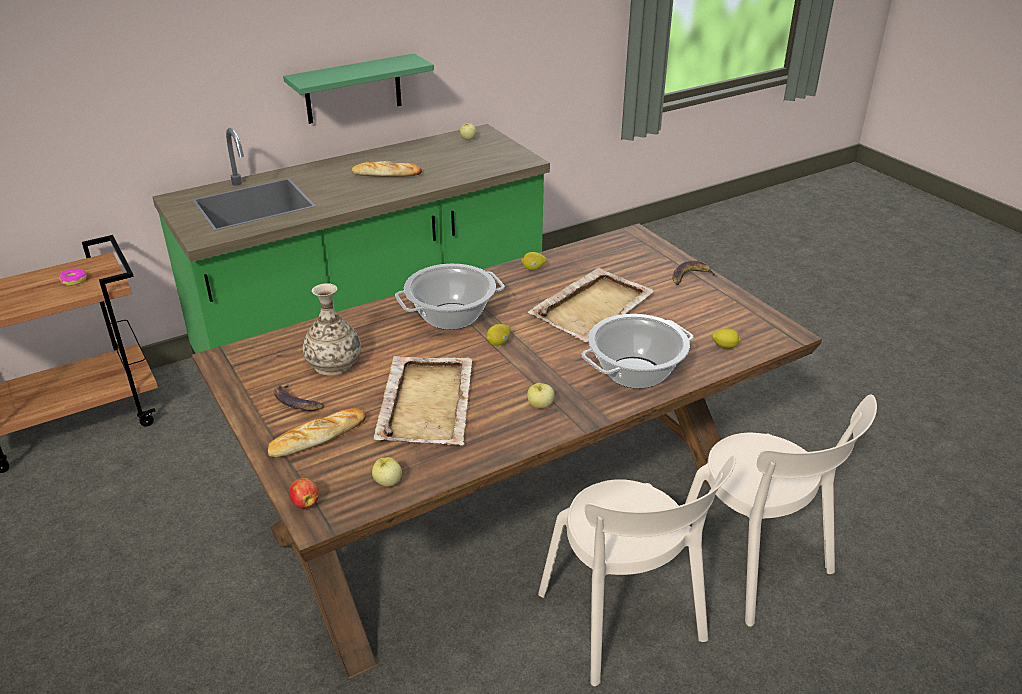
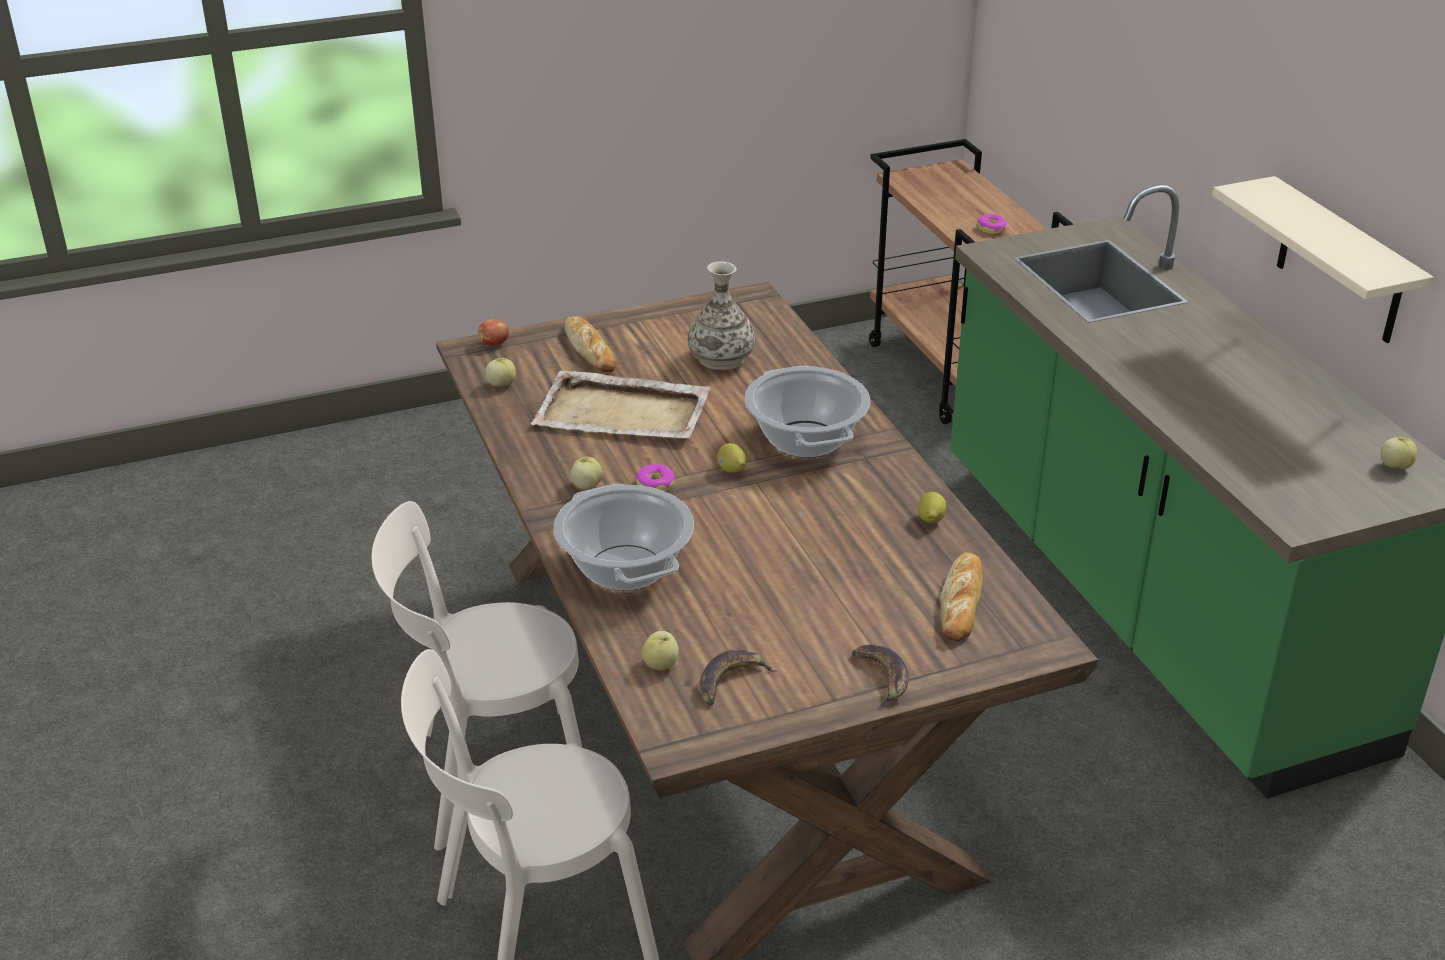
camera: 100 degrees right, 0 degrees up
(296, 402) = (655, 338): banana -> banana (730, 680)
(353, 89) = (1341, 263): green shelf -> beige shelf
(387, 174) = (1212, 379): bread -> bread (961, 602)
(527, 373) = (655, 484): none -> donut
(593, 307) = (804, 559): beige tray -> none
(724, 347) = (661, 664): lemon -> apple

